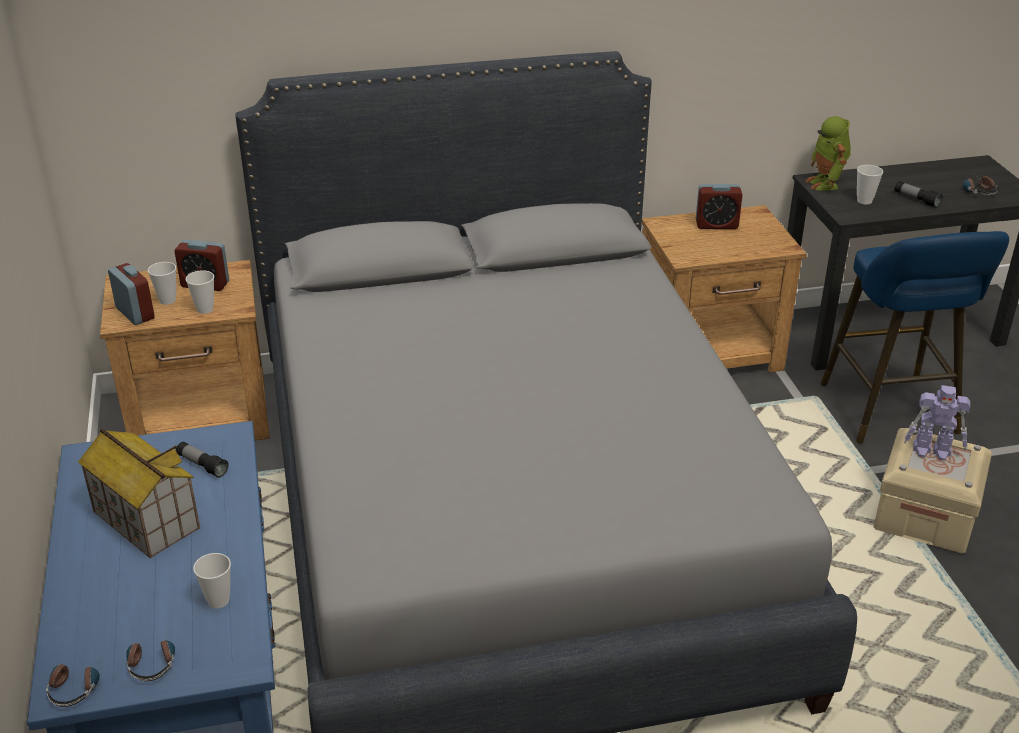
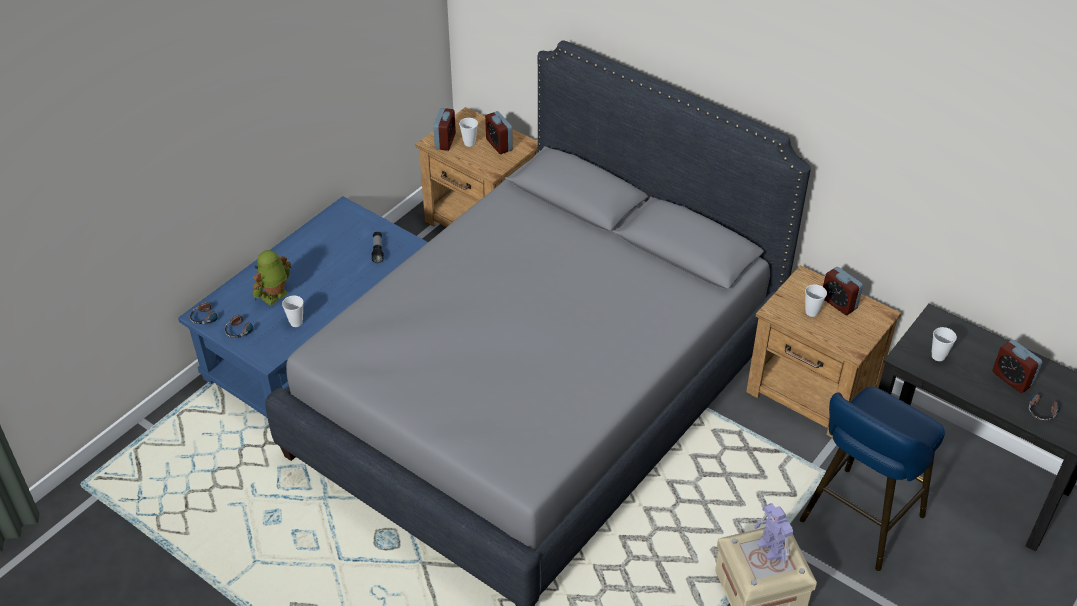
camera: 50 degrees right, 10 degrees up
(145, 520) = (322, 261): toy house -> none
(205, 309) = (477, 161): cup -> cup (811, 312)
(826, 183) = (938, 325): toy robot -> toy robot (275, 297)
(916, 200) = (978, 382): flashlight -> none
(928, 185) = (1012, 379): none -> alarm clock

